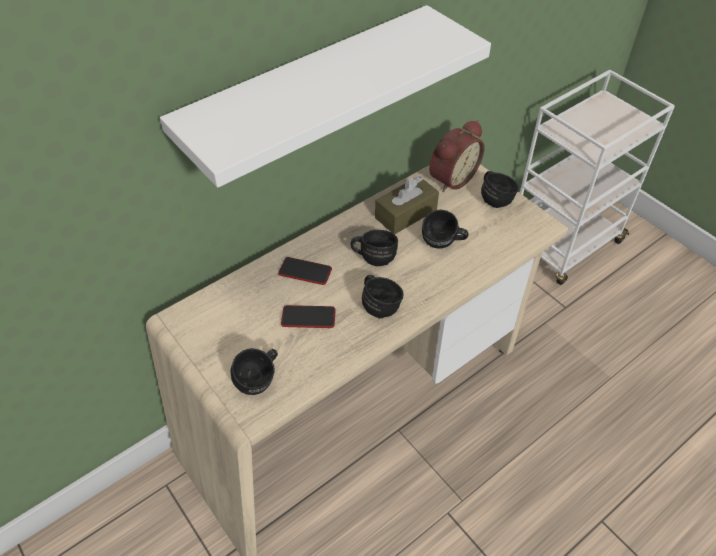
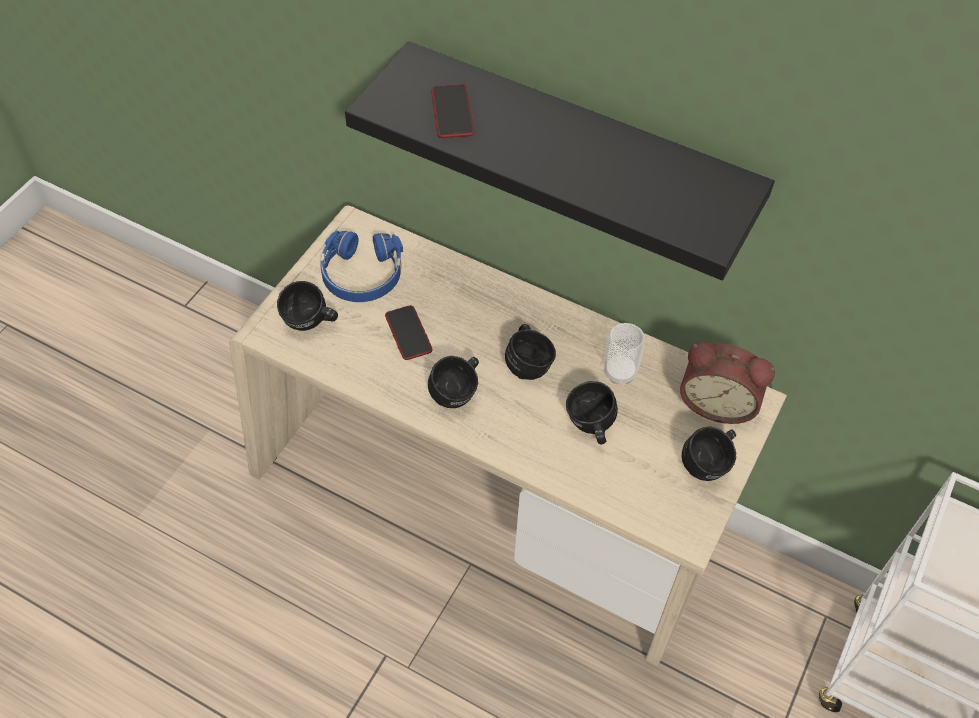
camera: 65 degrees right, 5 degrees up
(231, 330) = (362, 275): none -> blue headphones
(305, 271) = (471, 306): phone -> phone (452, 112)
(308, 95) = (578, 149): white shelf -> black shelf
(406, 214) = (620, 372): brown tissue box -> cup

